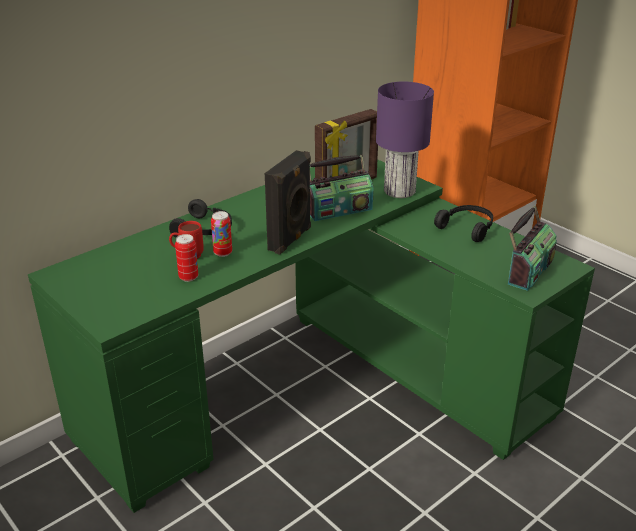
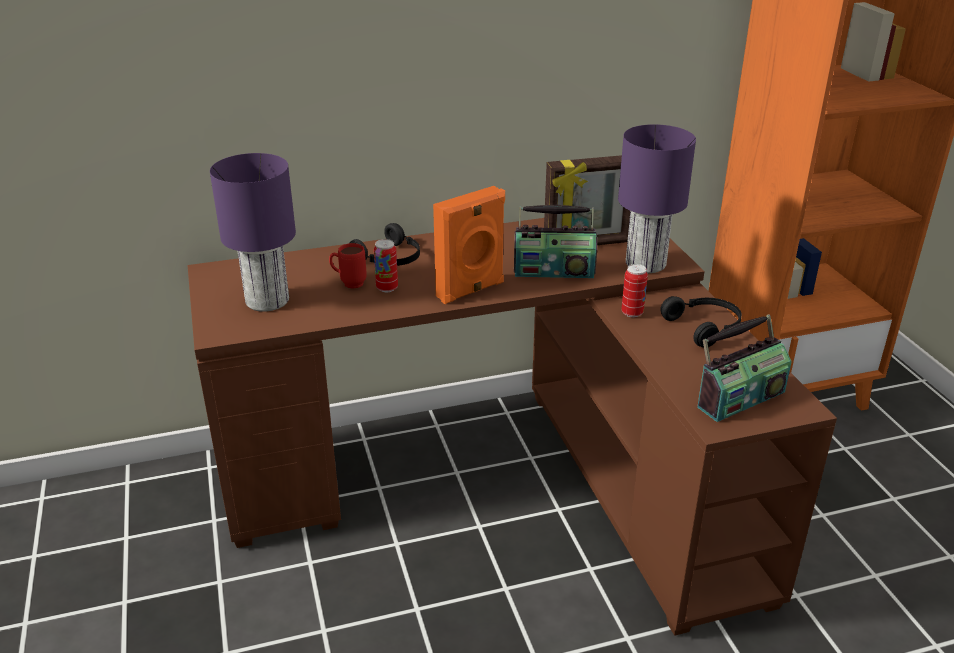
camera: 25 degrees right, 0 degrees up
(131, 286) = (268, 300): none -> purple table lamp
(188, 277) = (331, 305): can -> can (632, 313)
(291, 239) = (471, 290): black speaker -> orange speaker
(315, 387) = (505, 477): green desk -> brown desk

